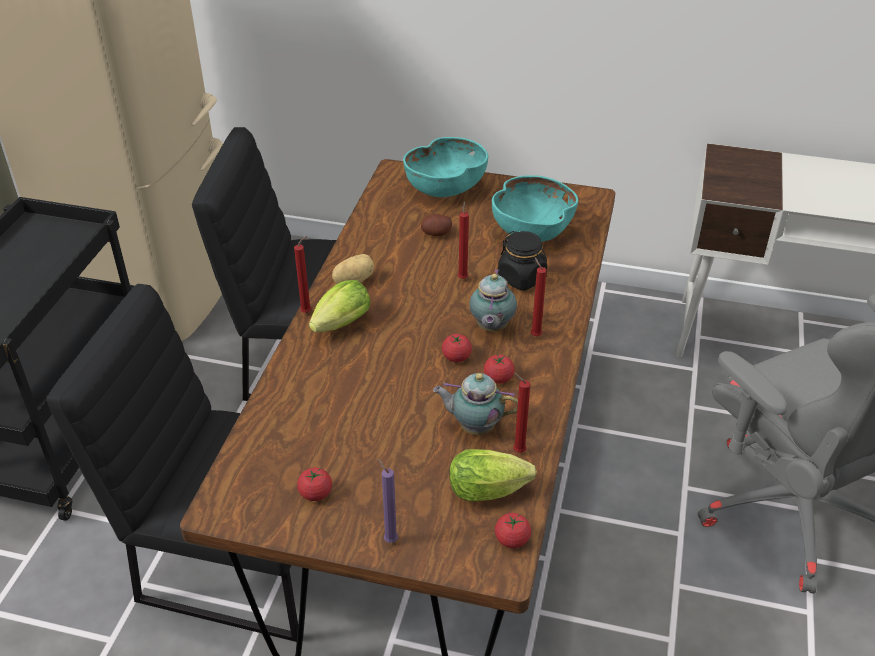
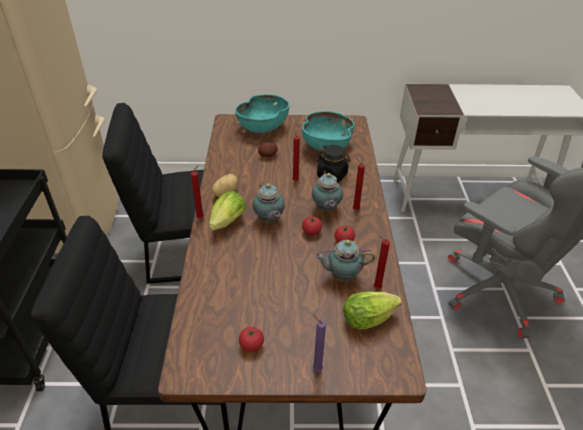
camera: 15 degrees left, 0 degrees up
(401, 331) = (269, 220): none -> teapot
(512, 539) = (398, 350): tomato -> none

